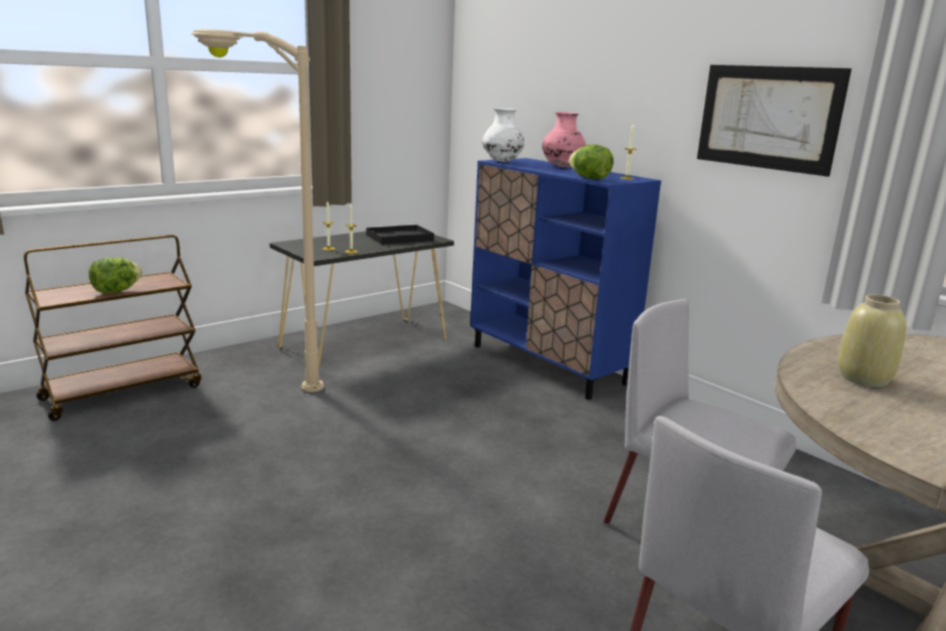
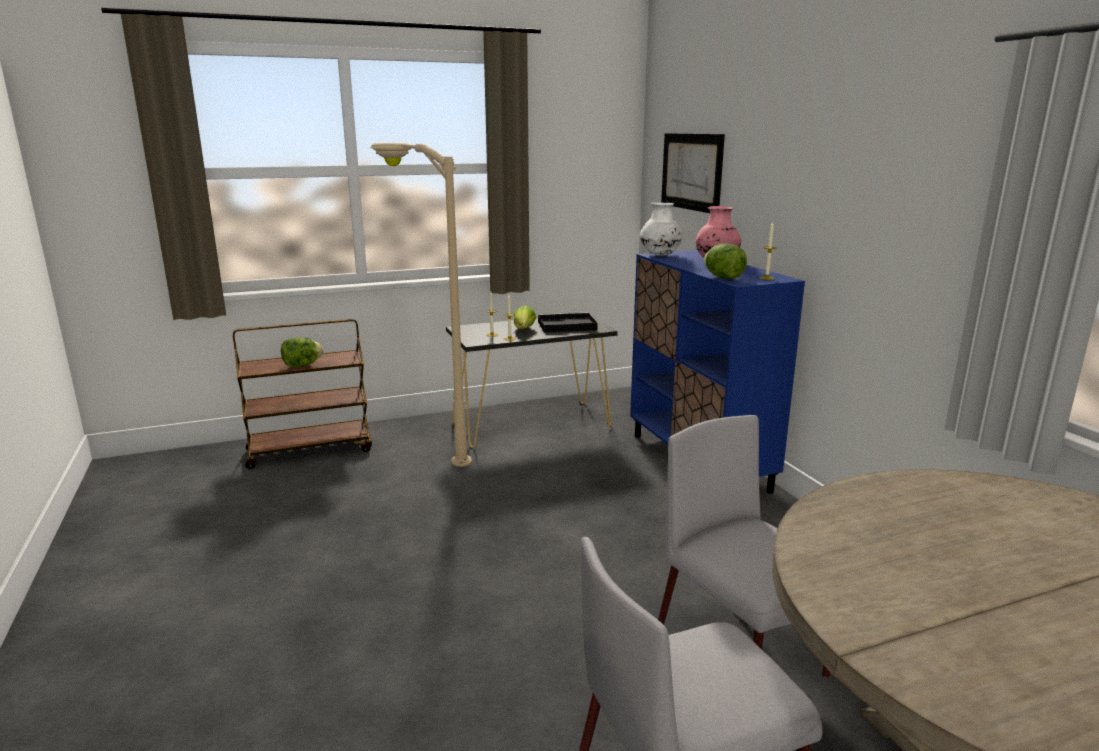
camera: 20 degrees right, 0 degrees up
(359, 243) = (524, 330): none -> lettuce
(767, 117) = (904, 218): picture -> picture (691, 172)
(863, 378) = (887, 523): beige vase -> none

